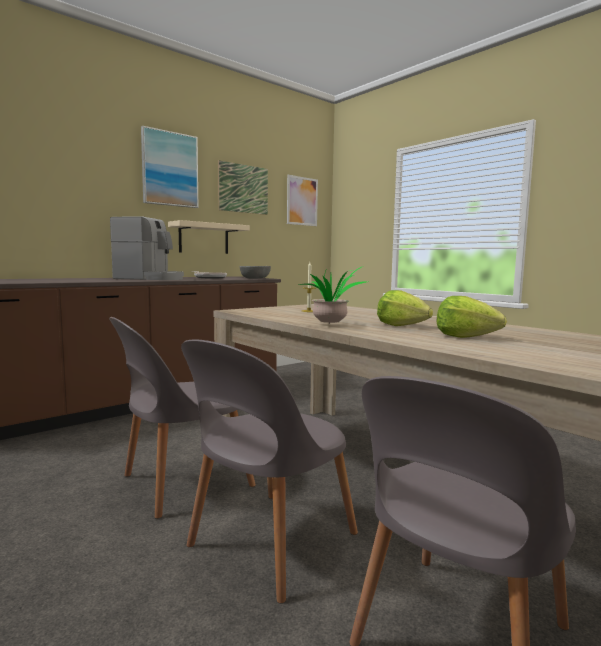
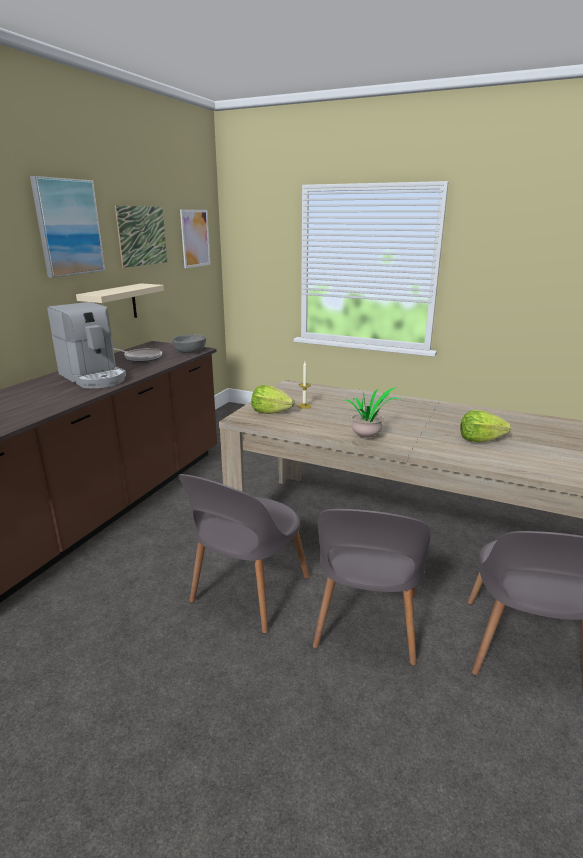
camera: 25 degrees left, 15 degrees up
(150, 278) = (94, 377): coffee machine -> coffee machine turned 60 degrees clockwise
(401, 325) = (415, 426): lettuce -> lettuce (271, 412)

